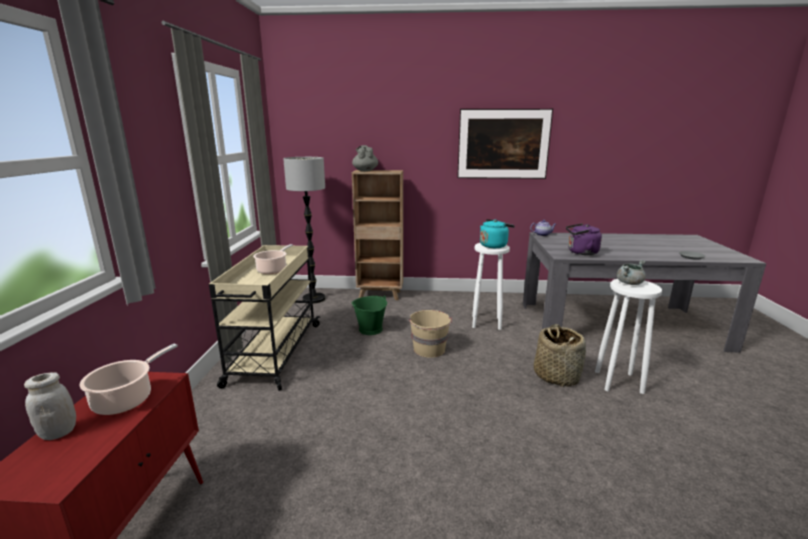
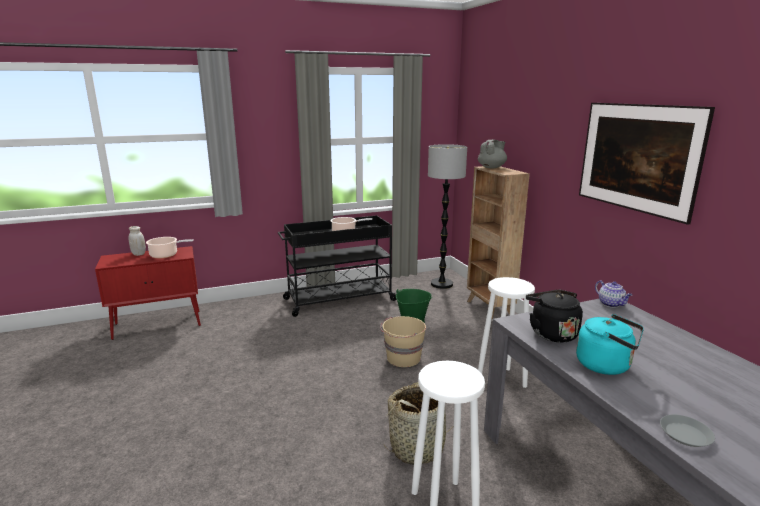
camera: 65 degrees right, 0 degrees up
(274, 354) = (338, 300): beige cart -> black cart
(494, 245) = (514, 285): turquoise kettle -> turquoise kettle (606, 365)
(580, 252) = (551, 333): purple kettle -> black kettle
(629, 283) = (455, 372): grey cooking pot -> none

